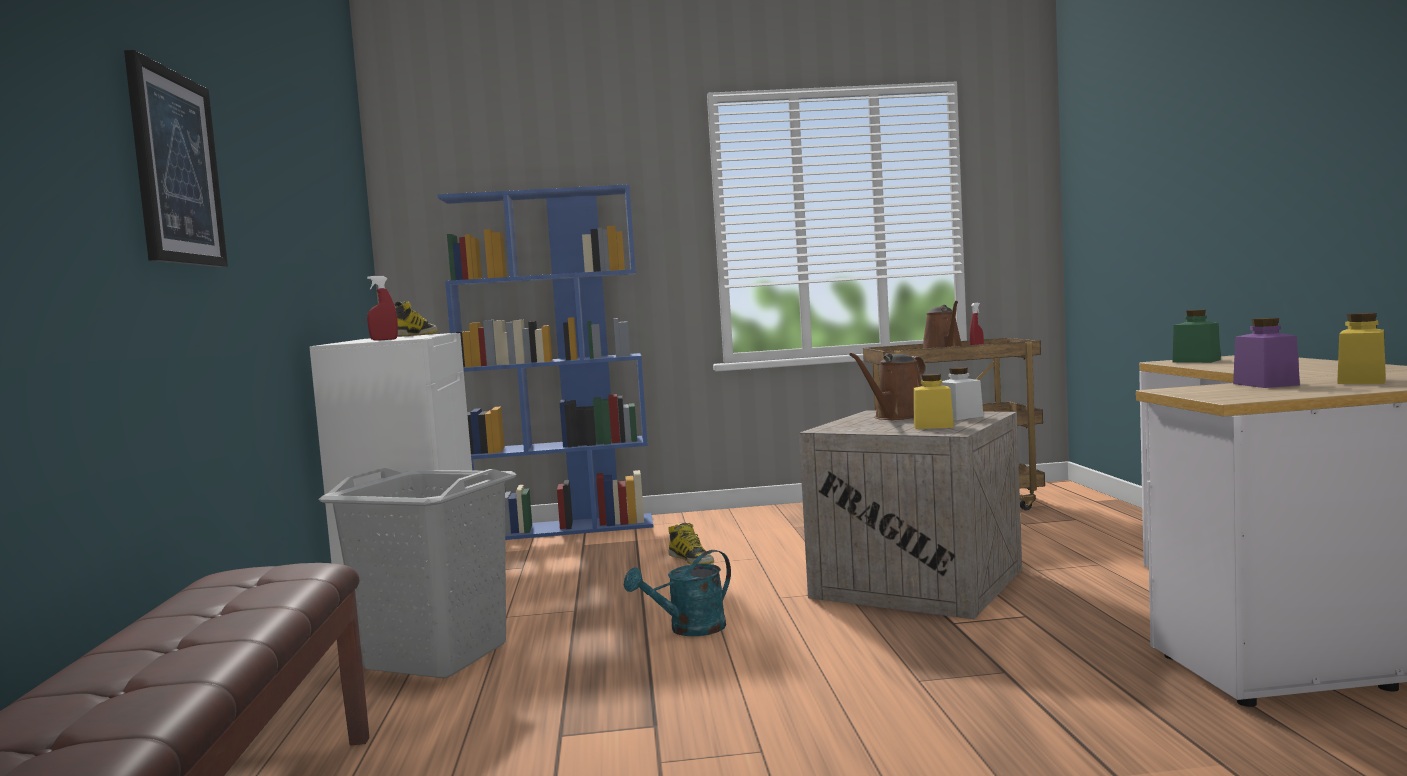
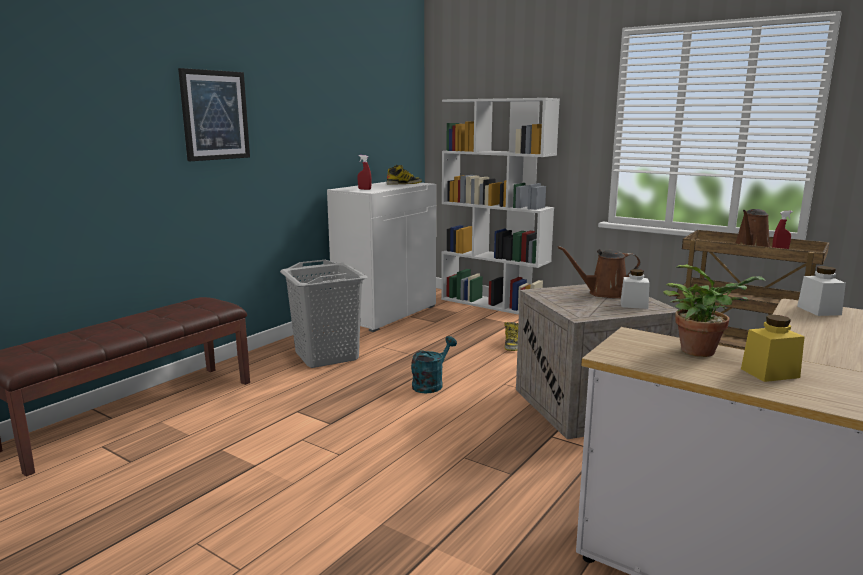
camera: 40 degrees right, 10 degrees up
(564, 528) = (494, 304): blue bookcase -> white bookcase
(689, 630) = (431, 384): turquoise watering can -> turquoise watering can turned 120 degrees clockwise
(933, 426) = (591, 308): yellow jar -> none
(1196, 361) = (819, 310): green jar -> white jar
(1265, 384) = (702, 351): purple jar -> potted plant

